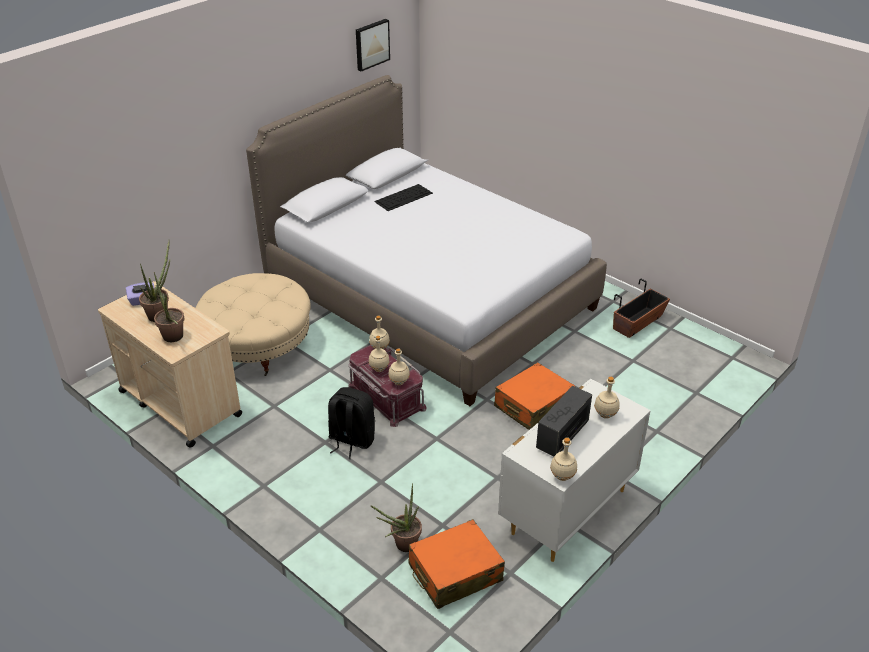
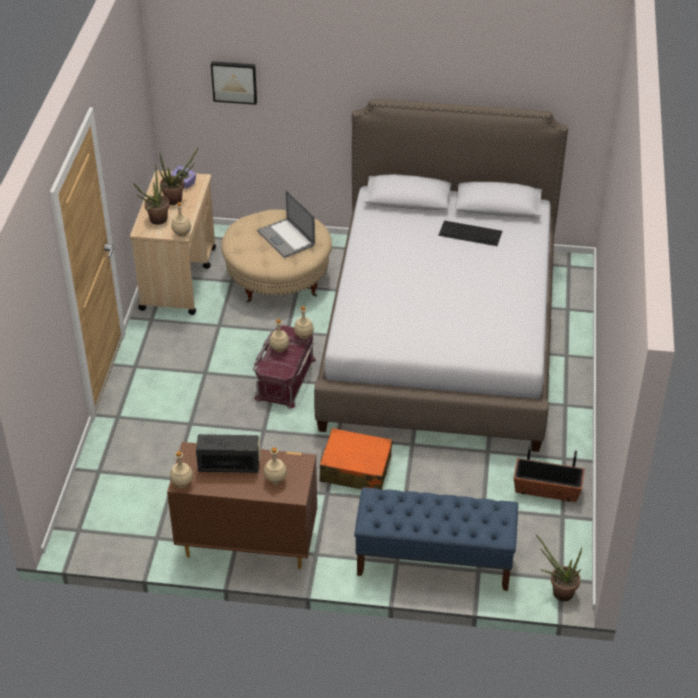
camera: 55 degrees right, 5 degrees up
(261, 296) = (286, 238): none -> laptop
(351, 440) = (219, 385): black backpack -> none
(371, 44) = (541, 75): picture -> picture (234, 81)
(399, 382) = (273, 368): beige bottle -> beige bottle (182, 234)
(402, 546) = (136, 467): potted plant -> potted plant (558, 591)
(455, 573) = (133, 507): orange suitcase -> none
(566, 511) = (246, 543): white dresser -> brown dresser
(670, 411) = (433, 561): none -> blue bench

